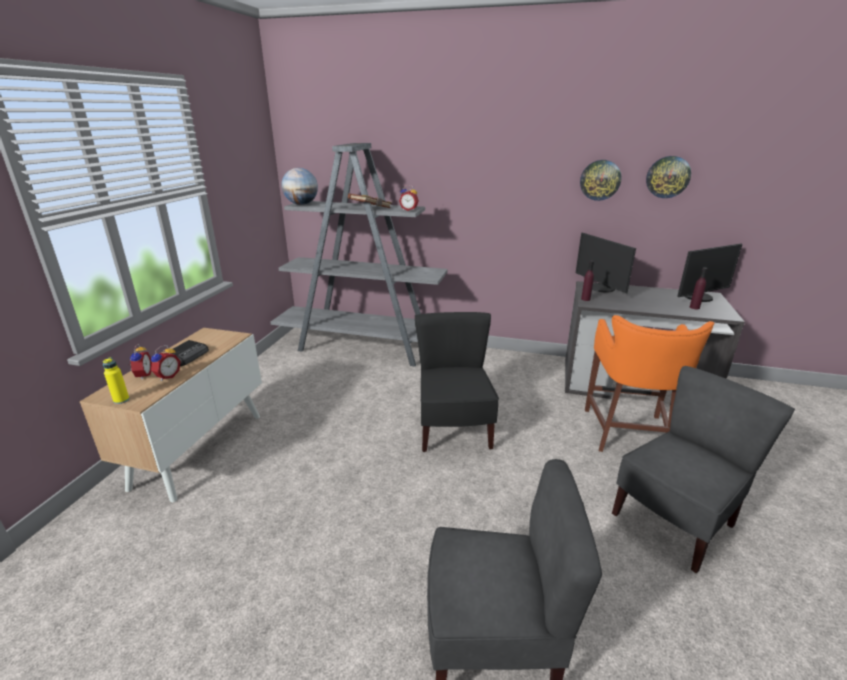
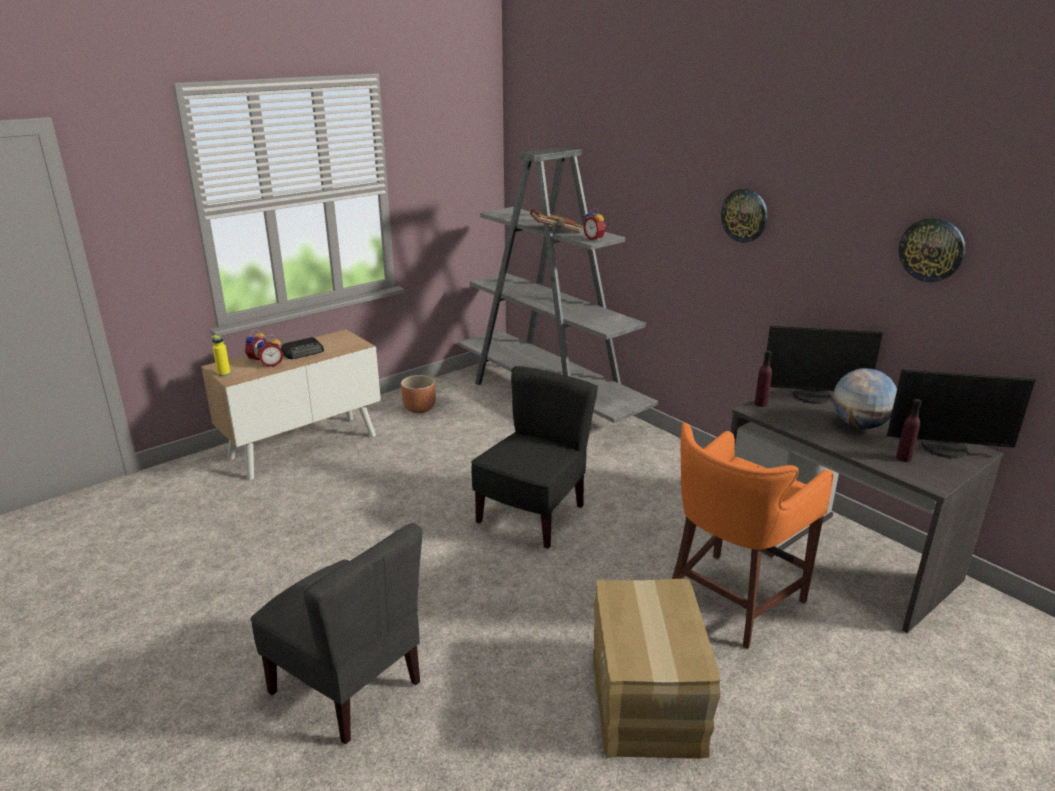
camera: 35 degrees right, 0 degrees up
(274, 382) = (420, 408): none -> brown planter
(302, 204) = (501, 213): globe -> globe (860, 425)
(600, 180) = (838, 238): wall clock -> wall clock (745, 215)
(600, 288) = (812, 396): monitor -> monitor turned 90 degrees counterclockwise
(674, 522) = (648, 700): grey chair -> cardboard box

